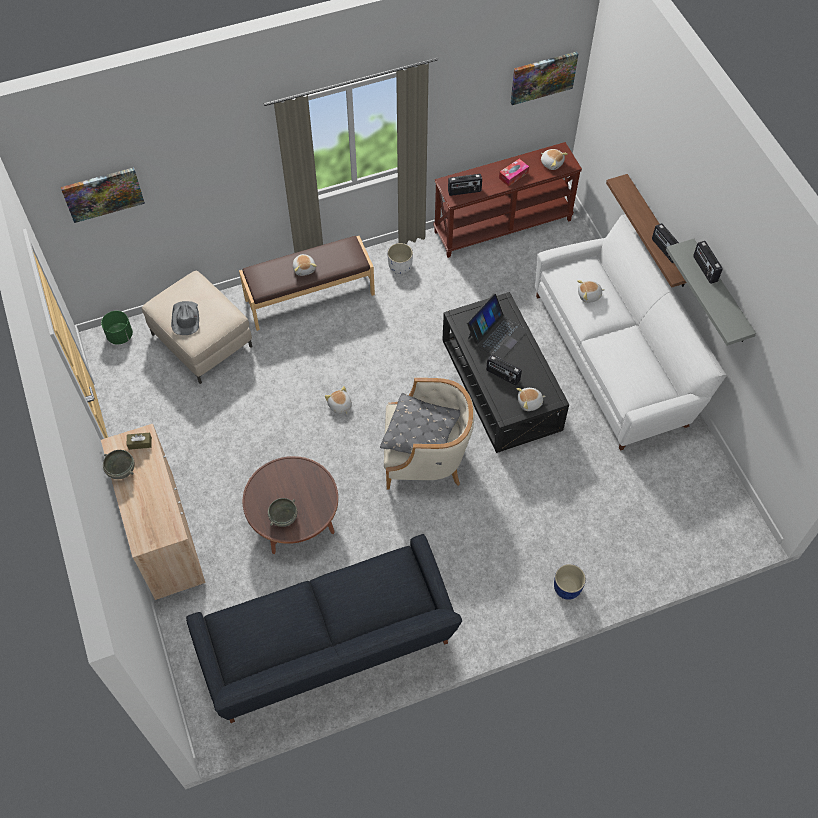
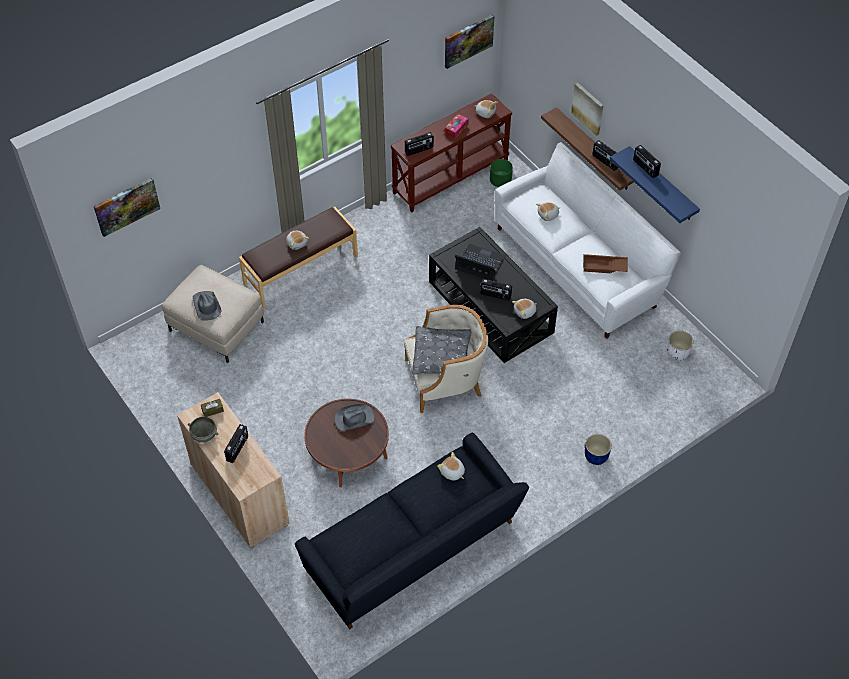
camera: 15 degrees left, 5 degrees down
(120, 336) = (141, 338): green planter -> green planter (500, 181)
(151, 495) = (238, 449): none -> radio
(283, 517) = (345, 450): grey bowl -> none
(303, 482) = (353, 418): none -> grey hat
(339, 406) = (357, 354): plush toy -> plush toy (452, 472)
(399, 266) = (372, 228): white planter -> white planter (677, 353)
(496, 334) = (480, 263): laptop -> laptop turned 90 degrees counterclockwise
(635, 370) = (604, 267): none -> brown tray
(658, 183) = (588, 108): none -> picture
(720, 293) = (662, 185): grey shelf -> blue shelf

